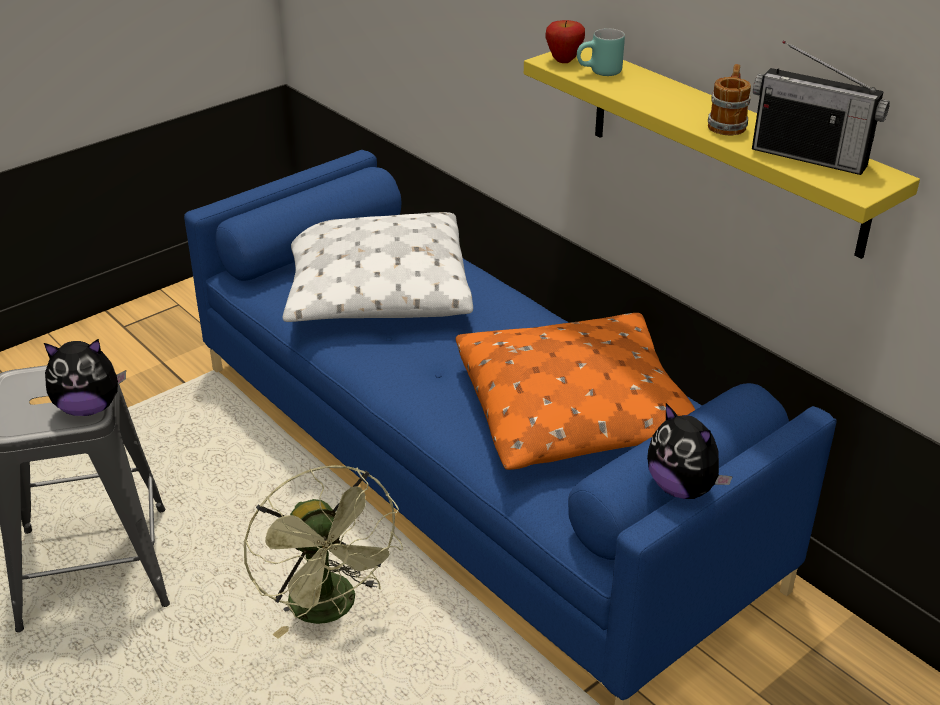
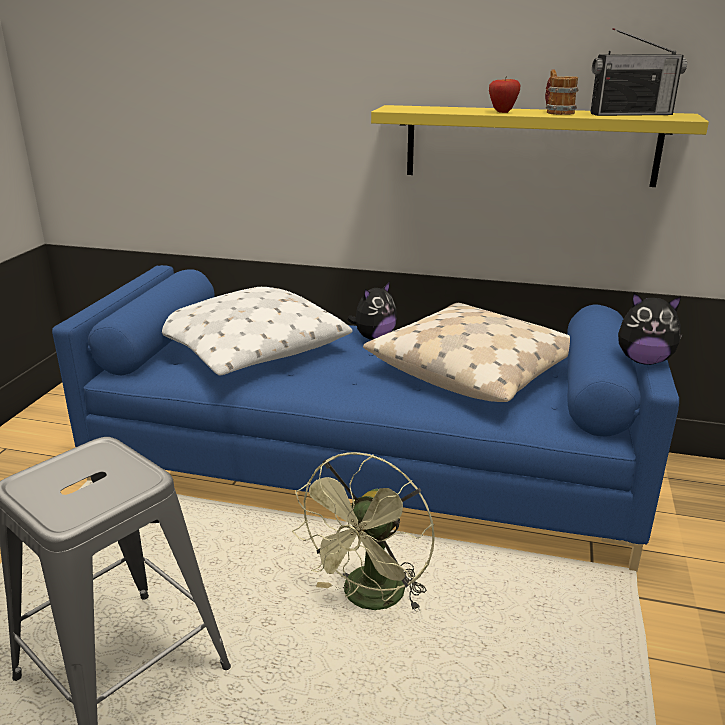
camera: 35 degrees left, 10 degrees down
(89, 408) = (136, 474): plush toy -> plush toy (374, 337)
(331, 609) = (370, 599): green fan -> green fan turned 90 degrees clockwise
(563, 61) = (397, 108): apple -> apple (502, 112)
(576, 411) = (475, 369): orange pillow -> beige pillow
(600, 73) = (433, 109): turquoise mug -> none

